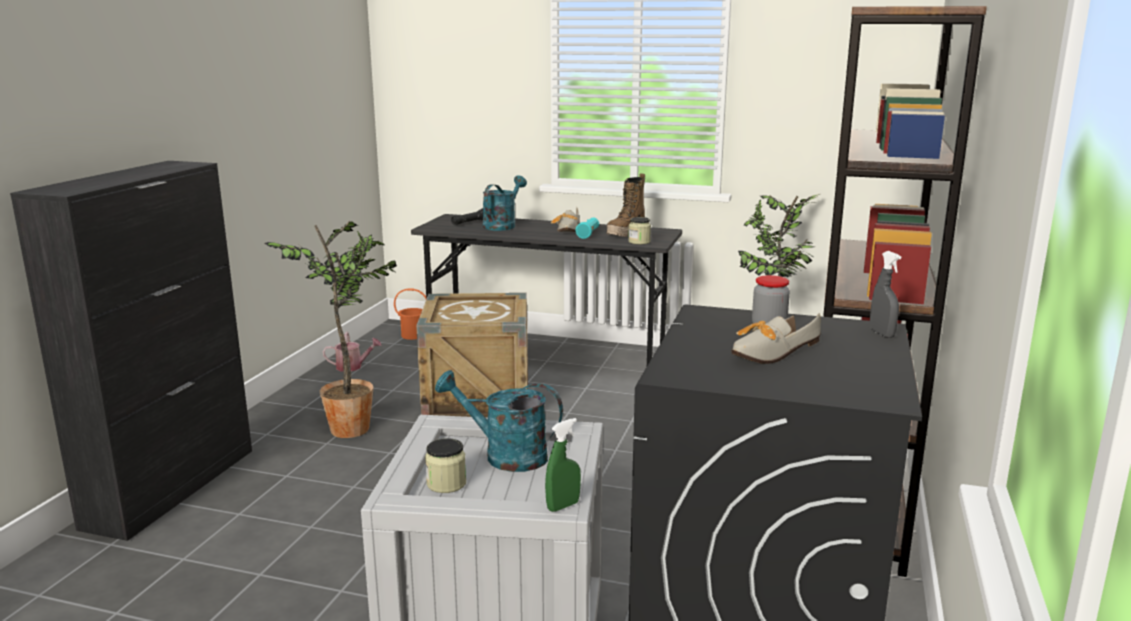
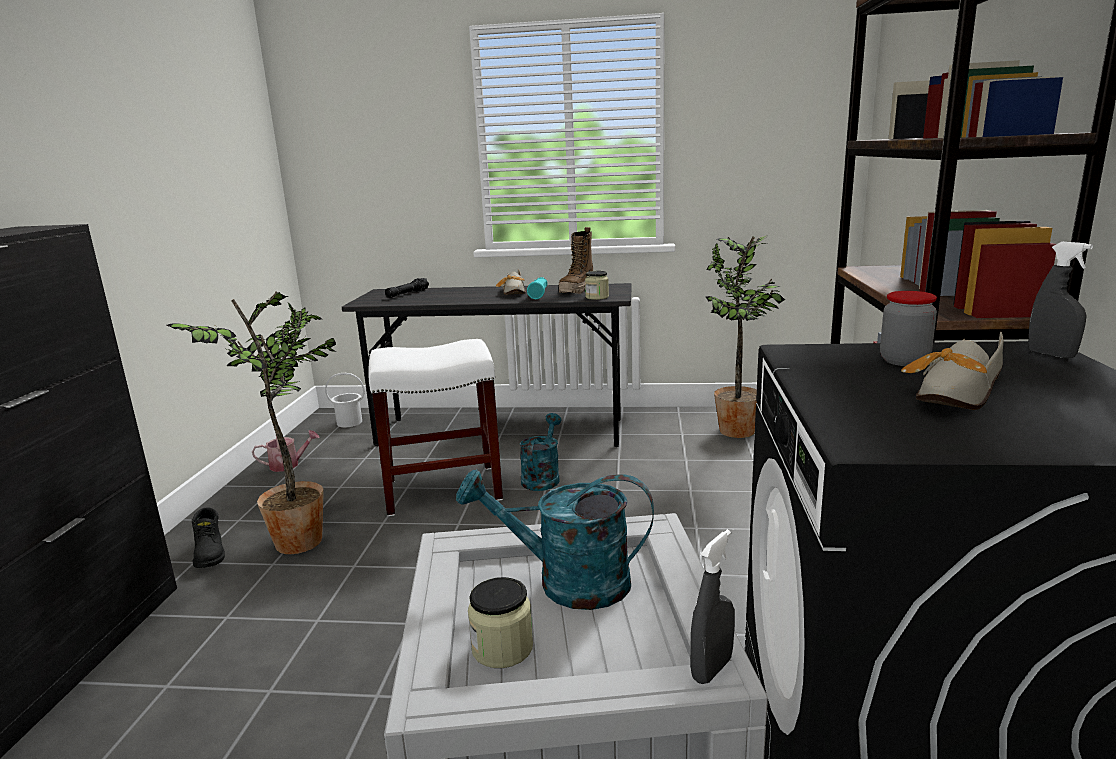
camera: 10 degrees left, 0 degrees up
(280, 430) = (211, 554): none -> black boot
(413, 335) = (349, 422): orange bucket -> white bucket
(477, 403) = (441, 490): crate -> white stool
(502, 225) = (441, 294): turquoise watering can -> turquoise watering can (542, 477)
(563, 506) = (711, 669): green spray bottle -> grey spray bottle

